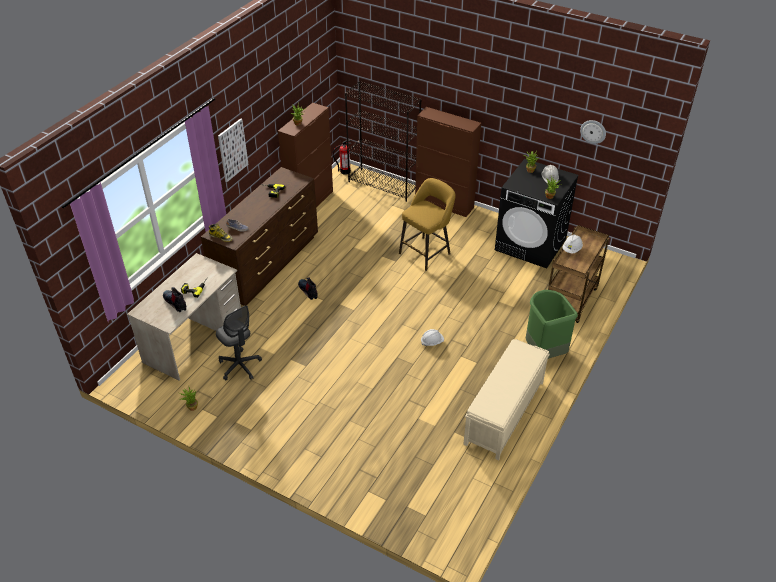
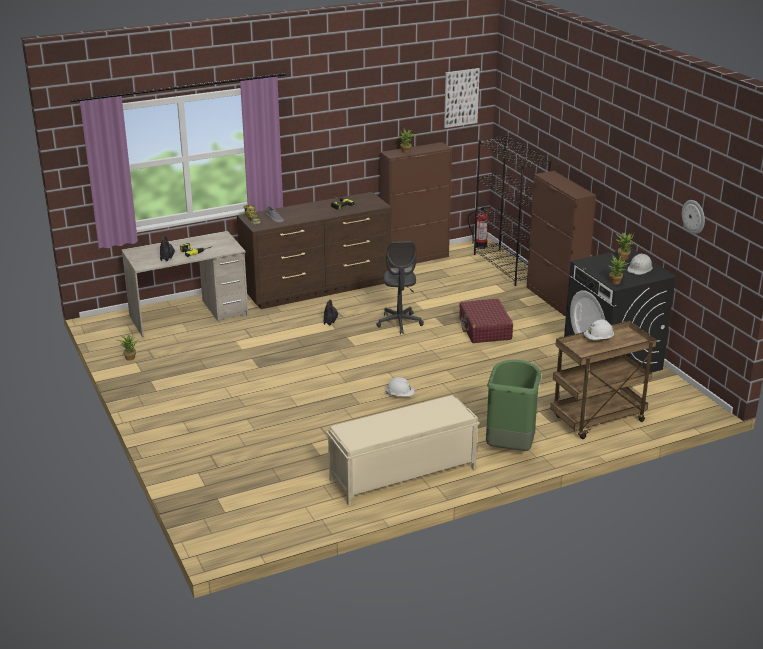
camera: 35 degrees right, 15 degrees down
(232, 150) = (310, 146): picture -> picture (461, 97)
(240, 366) = (202, 346): grey office chair -> grey office chair (399, 323)
(426, 252) = (485, 329): yellow stool -> red suitcase

